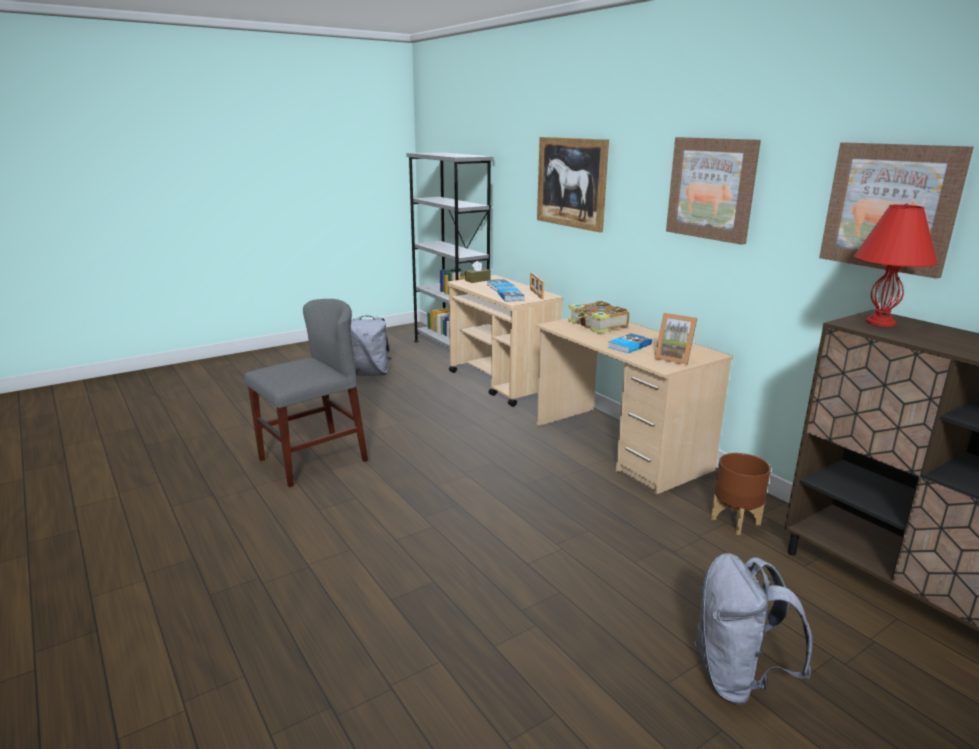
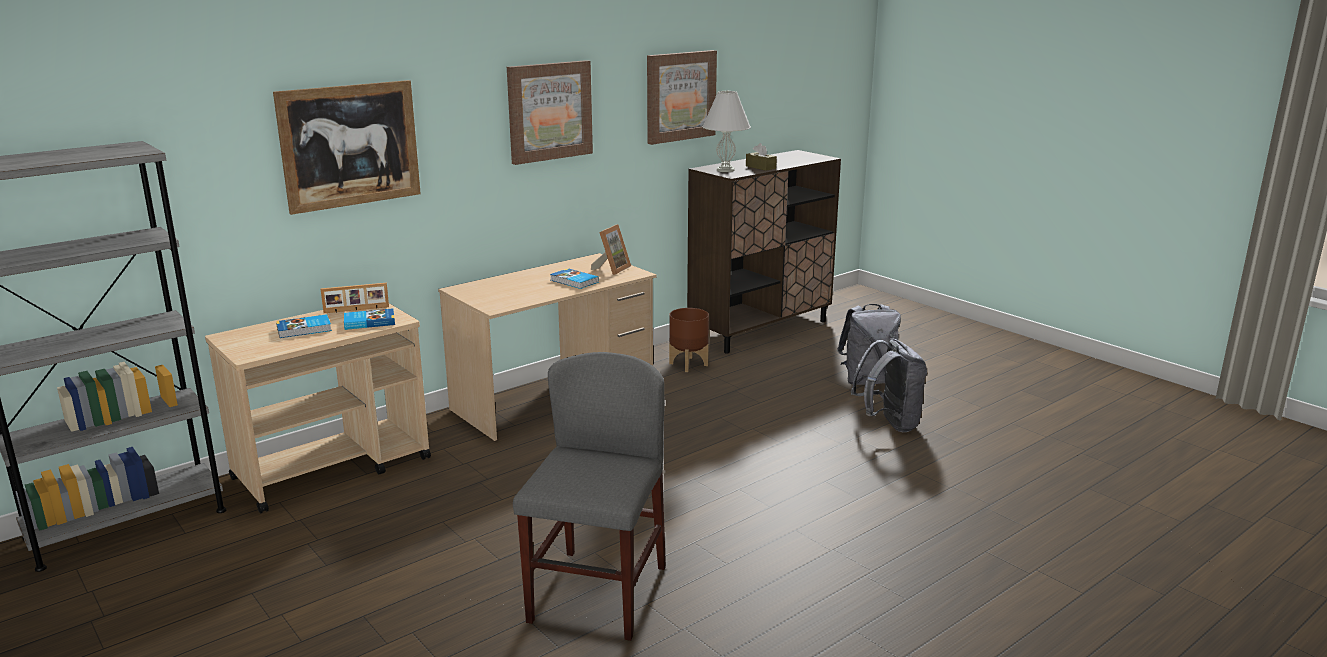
camera: 95 degrees left, 0 degrees up
(313, 460) = (598, 594): grey chair -> grey chair turned 60 degrees clockwise
(370, 374) = (230, 598): grey backpack -> grey backpack (889, 424)
(477, 280) = (243, 344): brown tissue box -> brown tissue box (760, 167)
(597, 325) = (498, 290): book -> none
(881, 323) = (725, 170): red table lamp -> white table lamp

